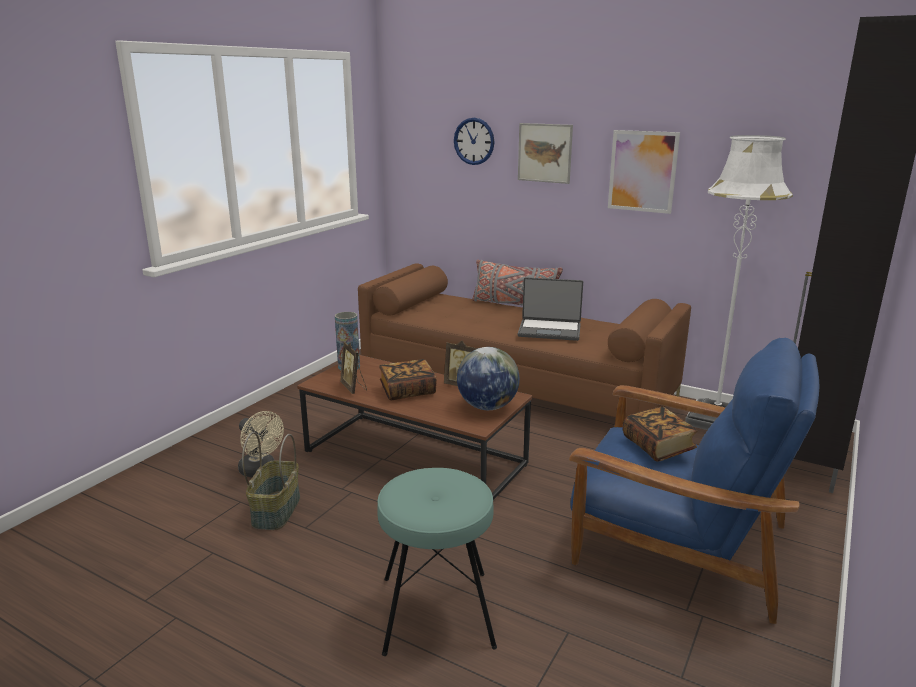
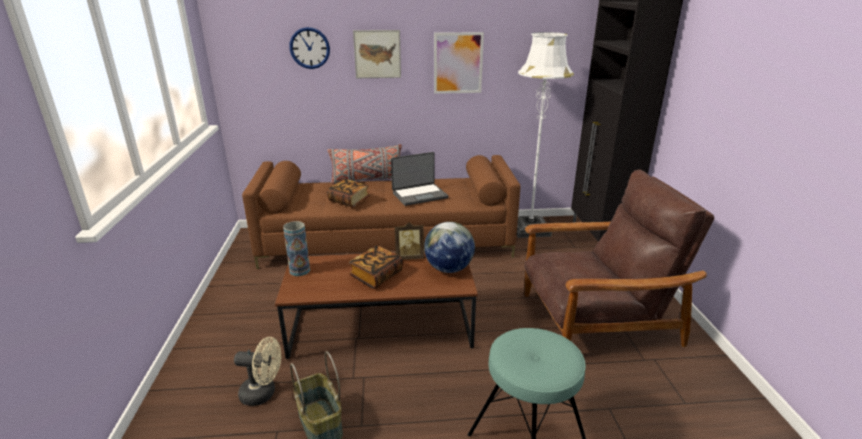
camera: 35 degrees left, 5 degrees up
(354, 388) = (330, 288): picture frame -> none
(658, 447) = (578, 261): book -> book (349, 201)
(677, 543) = (596, 319): blue armchair -> brown armchair

